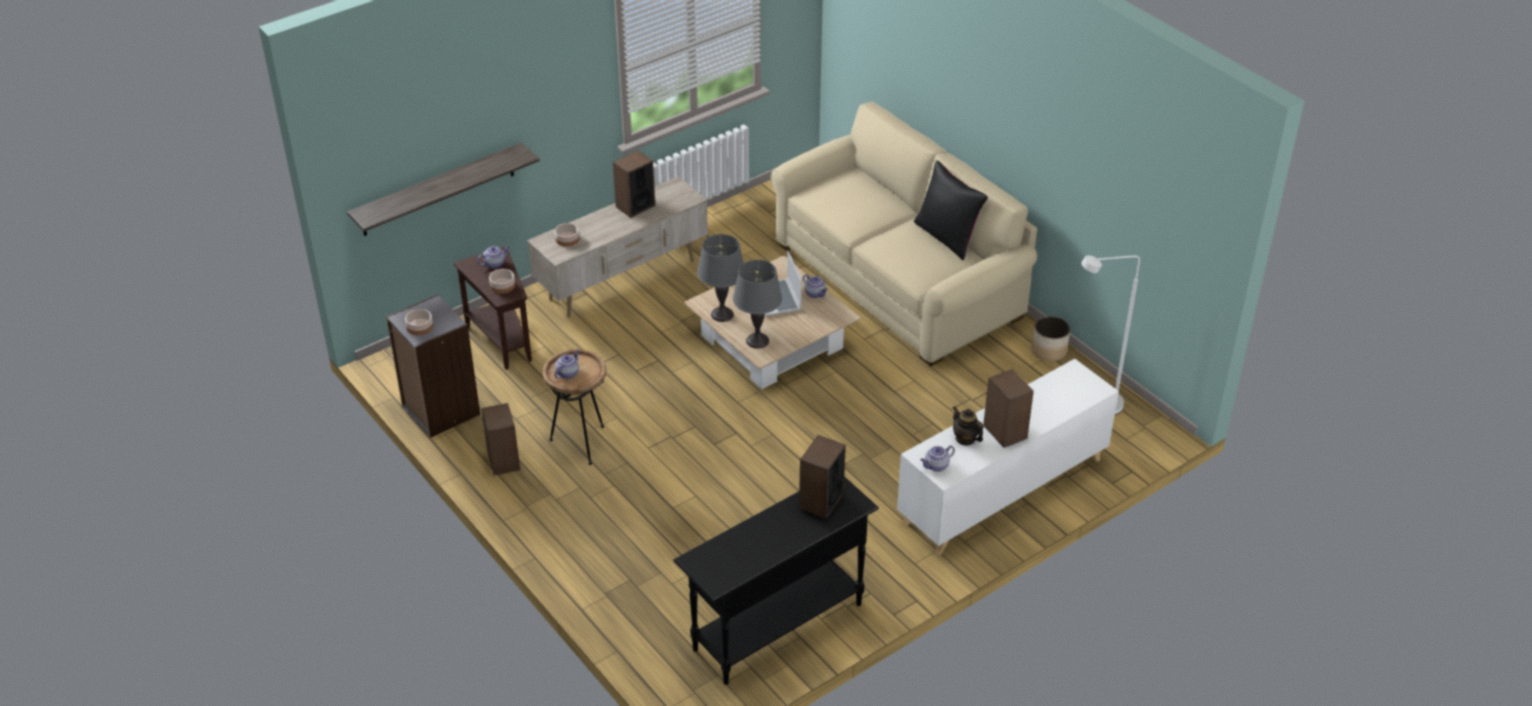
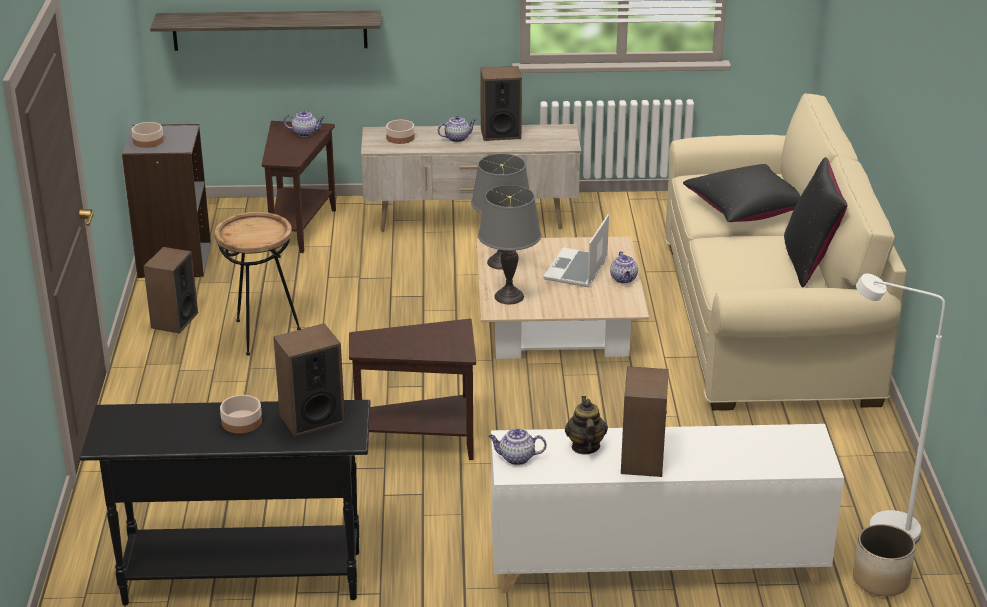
camera: 35 degrees right, 10 degrees down
(503, 285) = (289, 151): bowl -> bowl (242, 422)
(567, 373) = (244, 231): teapot -> teapot (457, 138)
(780, 474) = (421, 441): none -> brown side table
(868, 208) = (746, 208): none -> black pillow
(1049, 351) = (880, 450): planter -> planter (881, 580)

